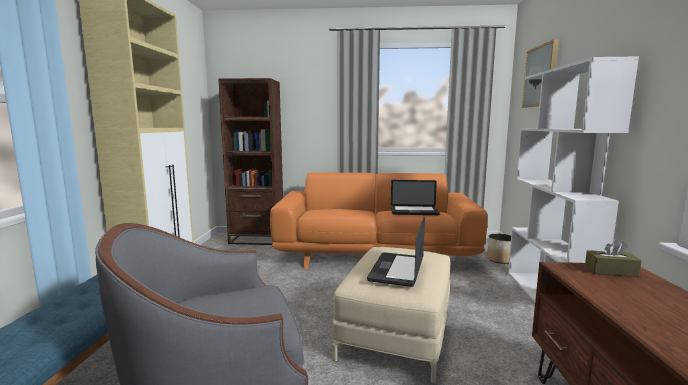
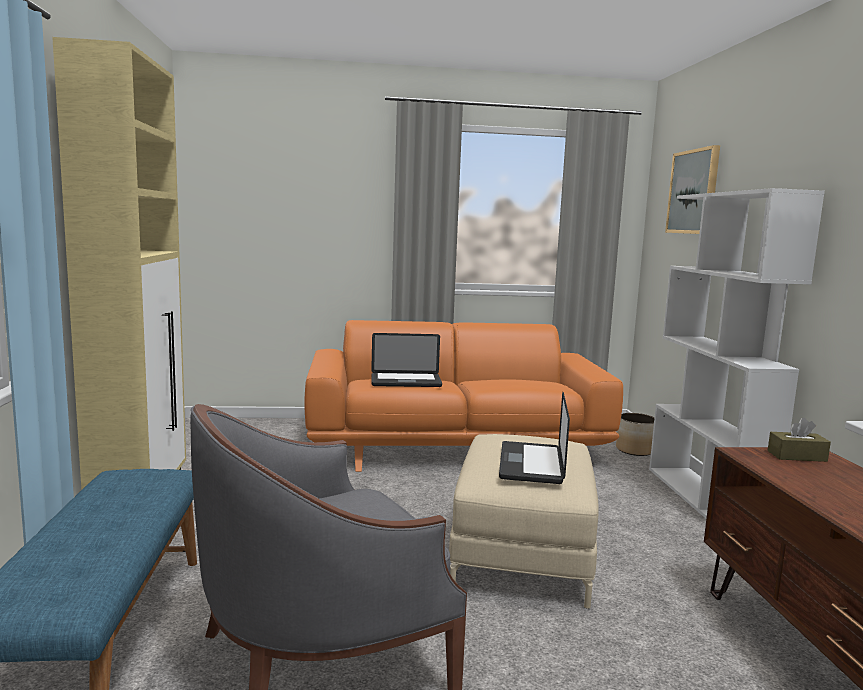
camera: 10 degrees left, 0 degrees up
(257, 239) = (259, 427): brown bookcase -> none
(414, 211) = (518, 382): laptop -> laptop (406, 381)

